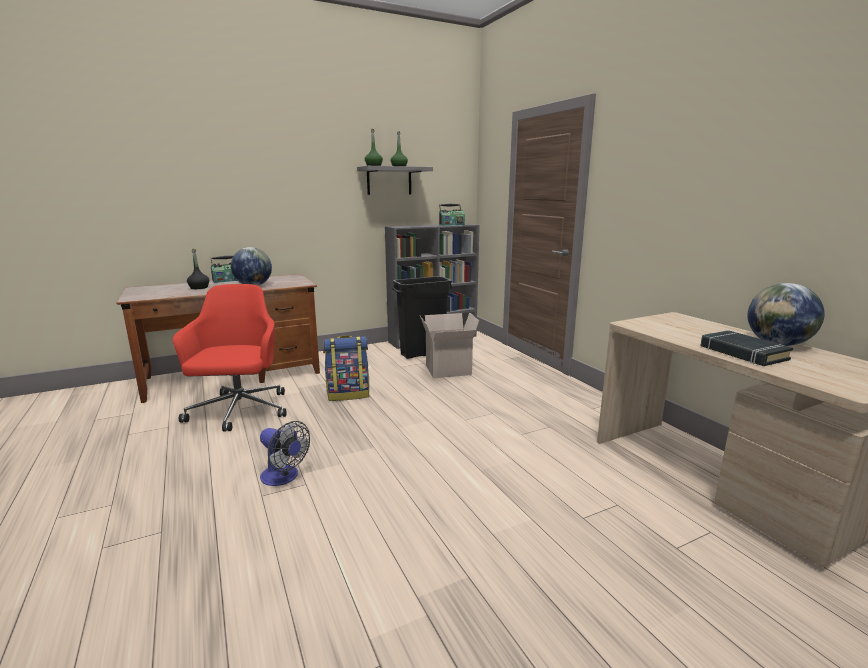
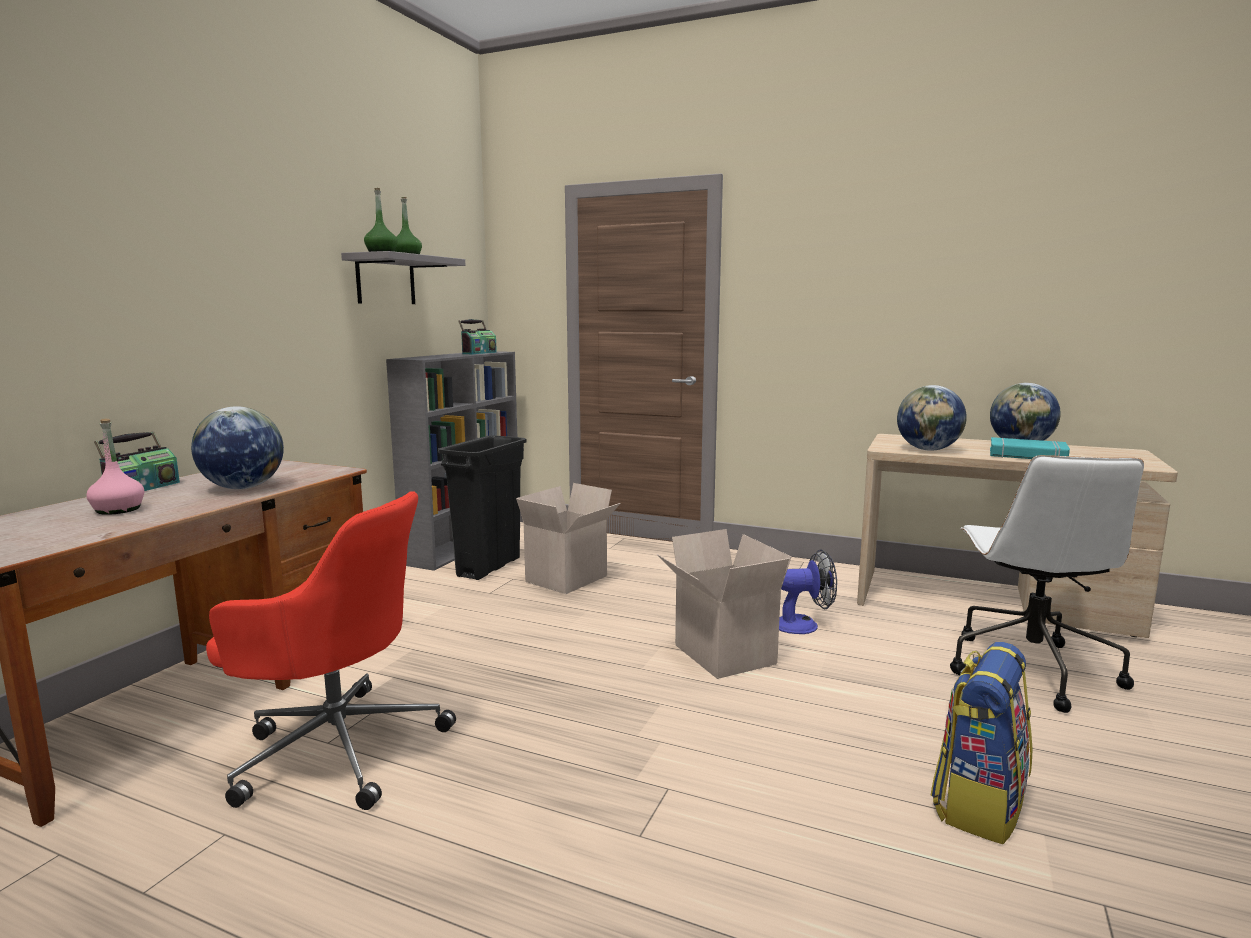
camera: 40 degrees left, 5 degrees down
(199, 288) = (118, 510): black bottle -> pink bottle
(239, 411) = (337, 747): red office chair -> red office chair turned 150 degrees clockwise
(284, 477) = (621, 797): fan -> fan (803, 625)
(348, 394) = (486, 653): backpack -> backpack (978, 803)
(449, 436) = (721, 654): none -> cardboard box
(643, 533) = (1029, 669): none -> white office chair
(663, 331) = (928, 450): none -> globe
(742, 353) = (1027, 455): black book -> turquoise book

